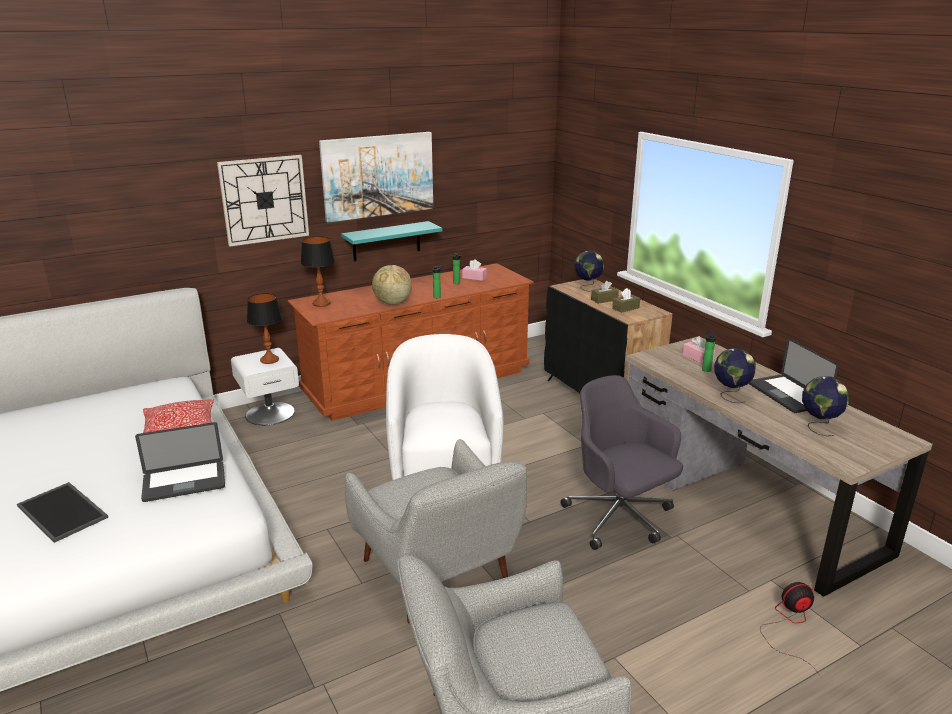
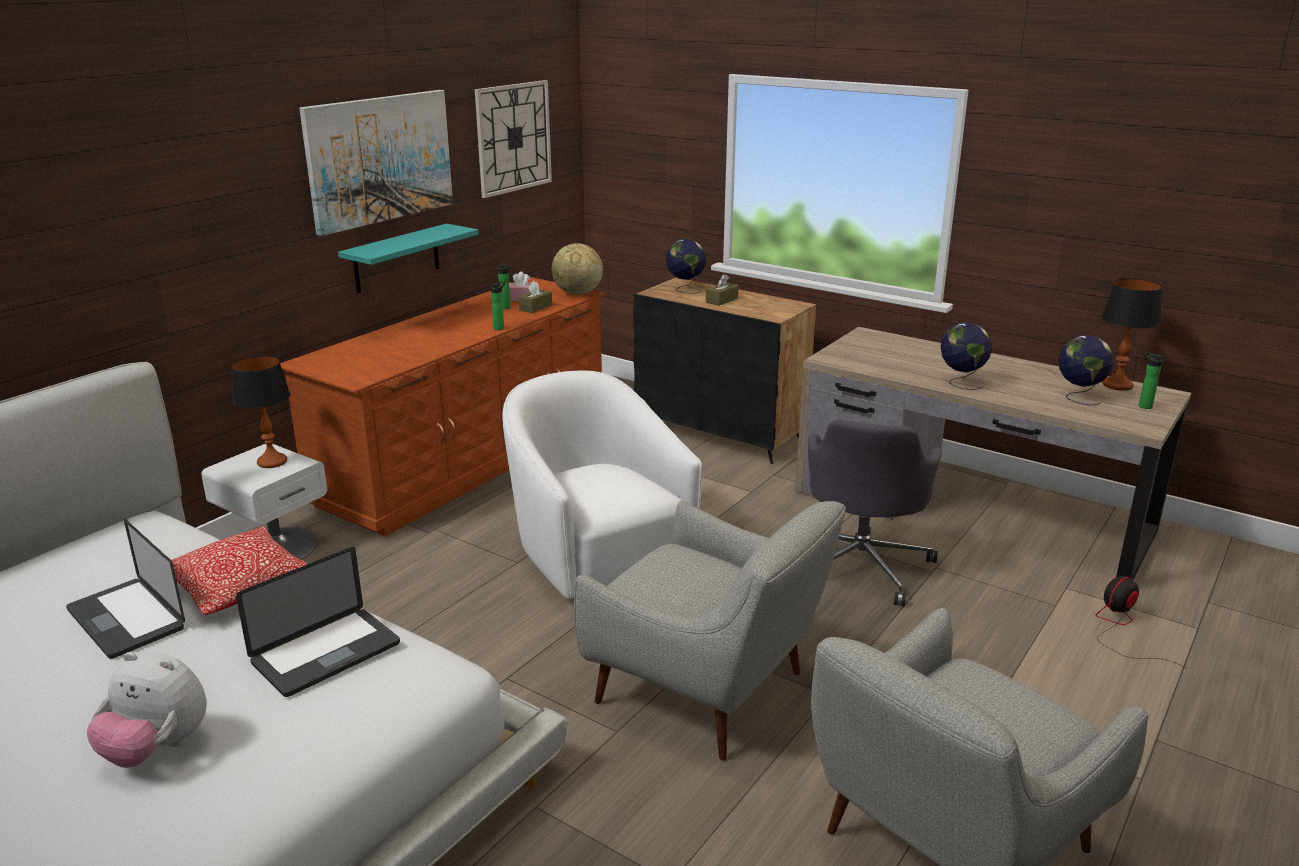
camera: 25 degrees left, 0 degrees up
(64, 511) = (157, 749): tray -> plush toy
(264, 200) = (229, 207): wall clock -> wall clock (513, 137)
(321, 304) = (337, 361): table lamp -> table lamp (1117, 385)
(392, 303) = (444, 345): globe -> globe (577, 293)
(620, 518) = (861, 565): grey office chair -> grey office chair turned 105 degrees counterclockwise
(625, 308) = (757, 306): brown tissue box -> brown tissue box (535, 307)
(697, 357) = (883, 349): pink tissue box -> none
(705, 369) = (905, 360): bottle -> bottle (1143, 406)
(787, 395) = (1015, 371): laptop -> laptop (126, 619)

